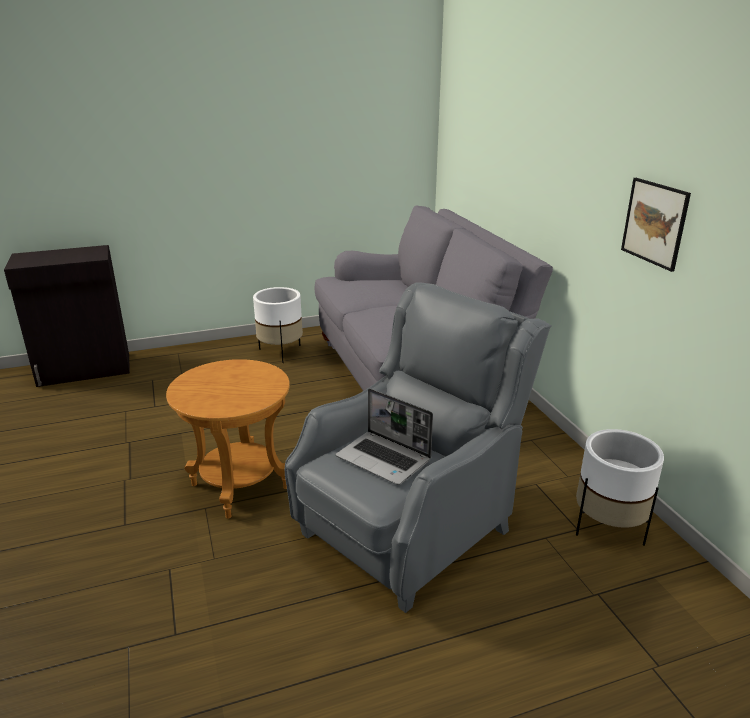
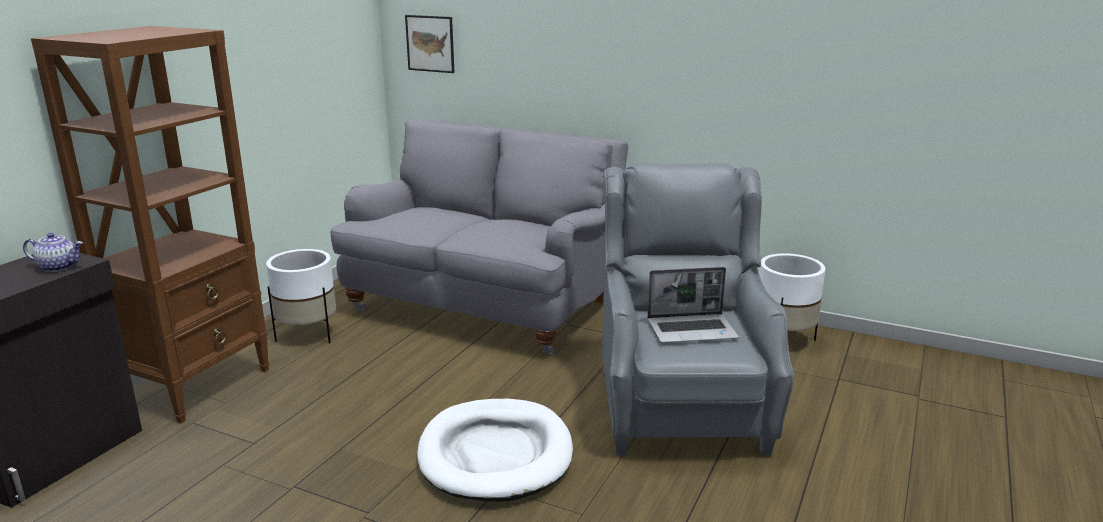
camera: 45 degrees left, 5 degrees down
(84, 257) = (59, 267): none -> teapot
(187, 359) = (197, 384): none -> brown bookcase
(240, 486) = (495, 454): brown side table -> white dog bed
(654, 223) = (747, 79): picture -> picture (430, 43)

